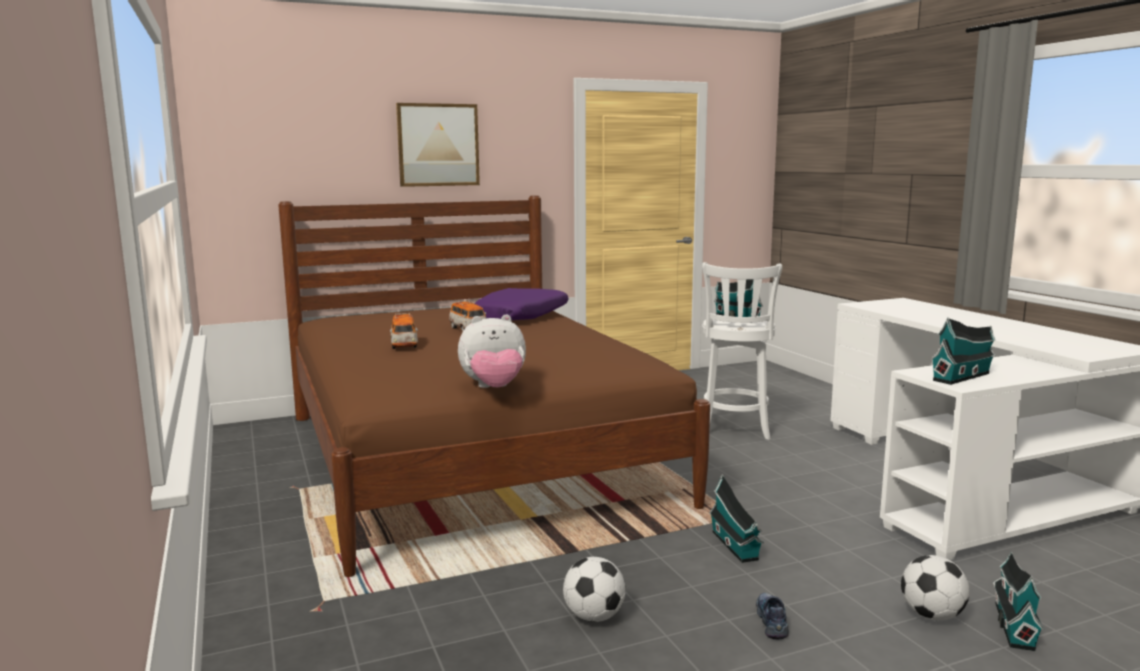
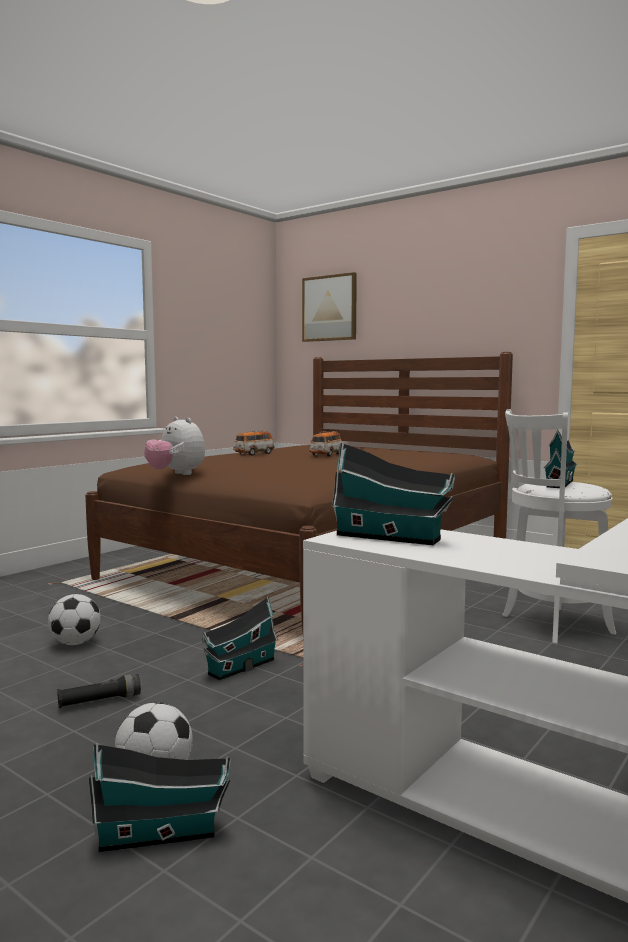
camera: 60 degrees right, 5 degrees down
(438, 145) = (430, 308): picture -> picture (330, 308)
(522, 317) = (399, 456): purple pillow -> none
(772, 621) = (99, 701): shoe -> black flashlight

